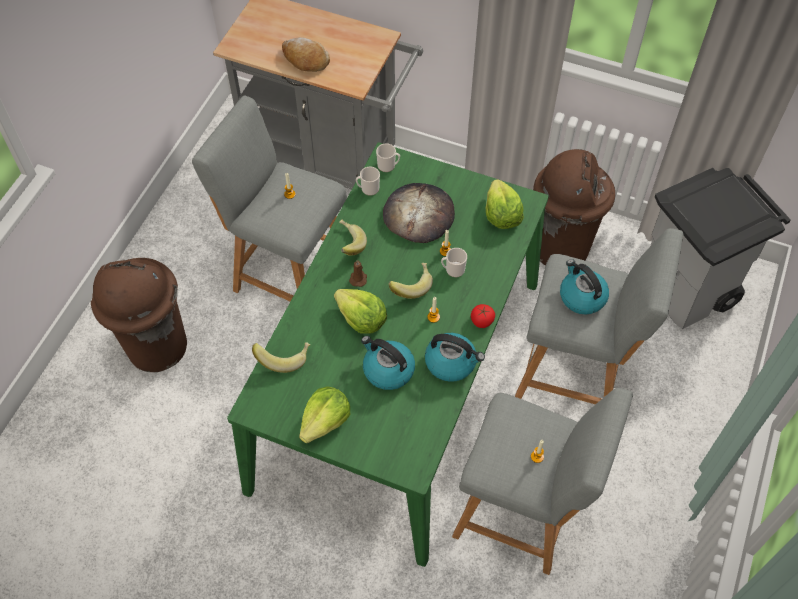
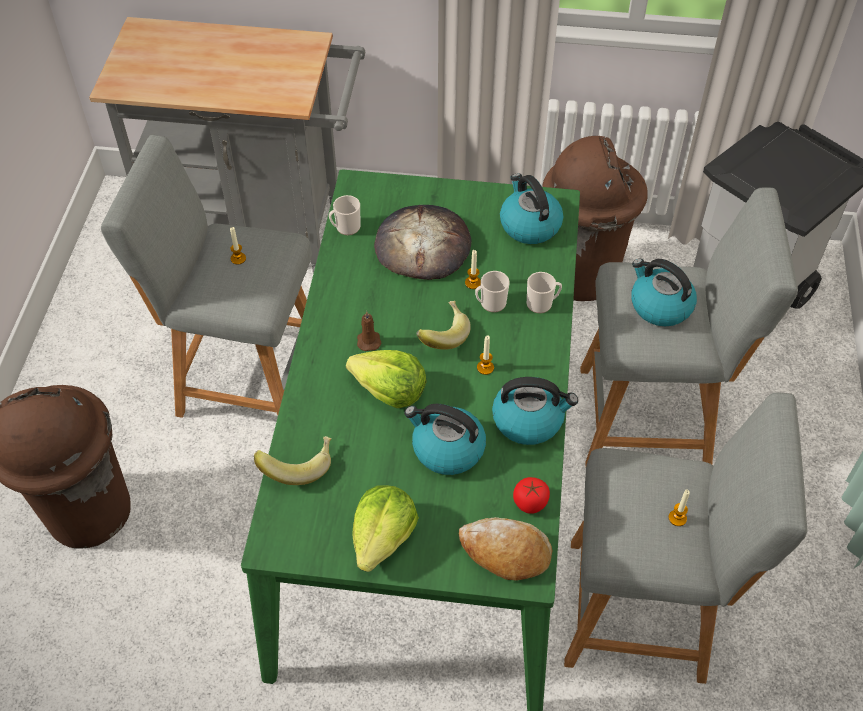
camera: 15 degrees left, 5 degrees down
(305, 59) = (218, 84): bread -> bread (505, 553)
(348, 245) = (341, 301): banana -> none
(388, 166) = (363, 195): mug -> mug (542, 303)
(482, 321) = (550, 359): tomato -> tomato (530, 502)
(501, 215) = (529, 225): lettuce -> kettle

